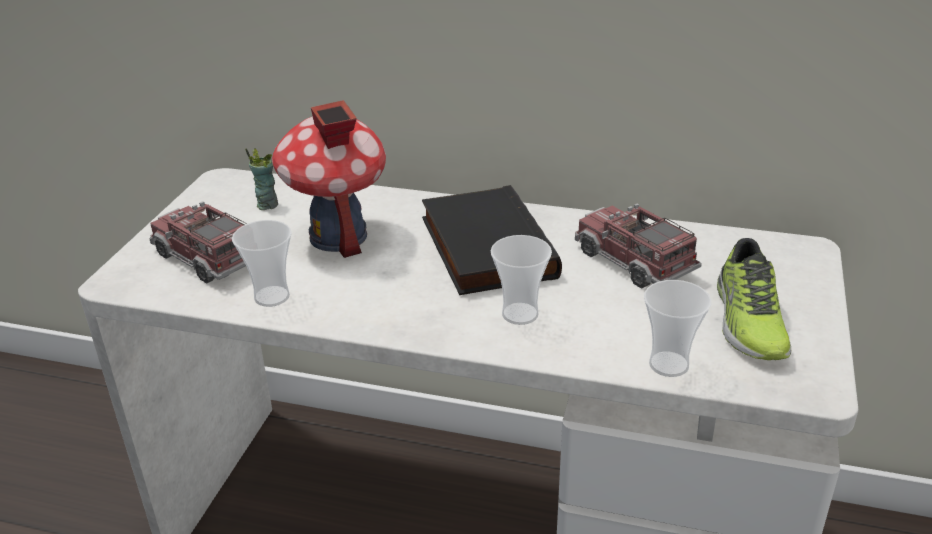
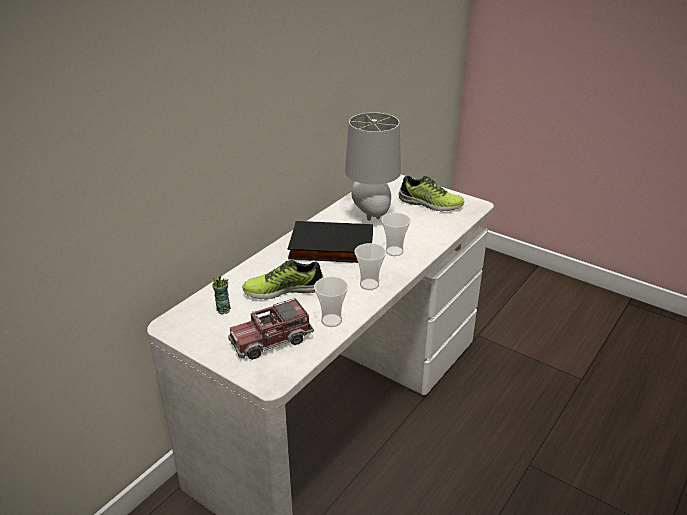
camera: 70 degrees left, 0 degrees up
(338, 236) = (284, 289): toy house -> shoe
(633, 261) = (371, 214): toy truck -> grey table lamp
(668, 364) = (448, 227): cup -> cup (369, 284)

